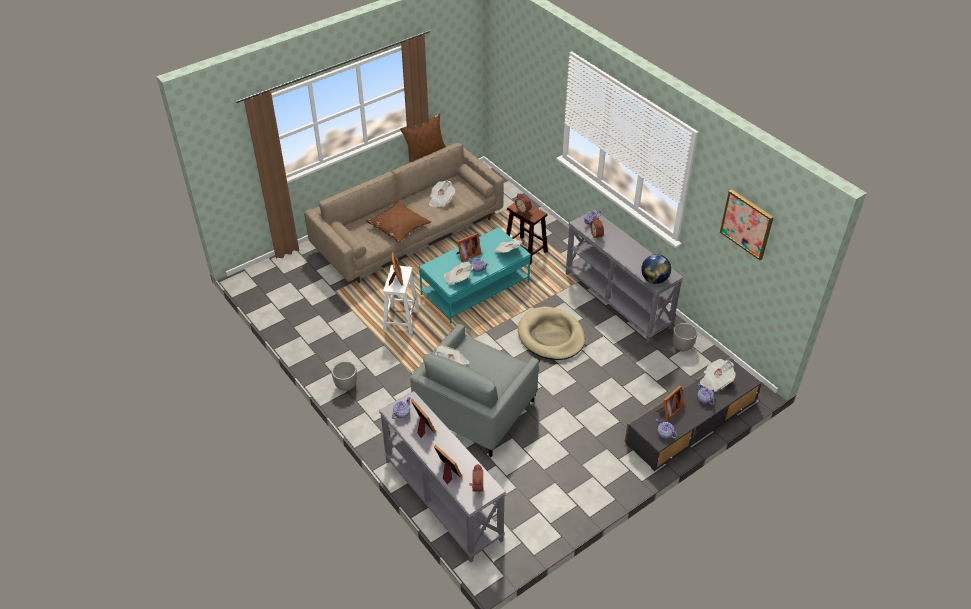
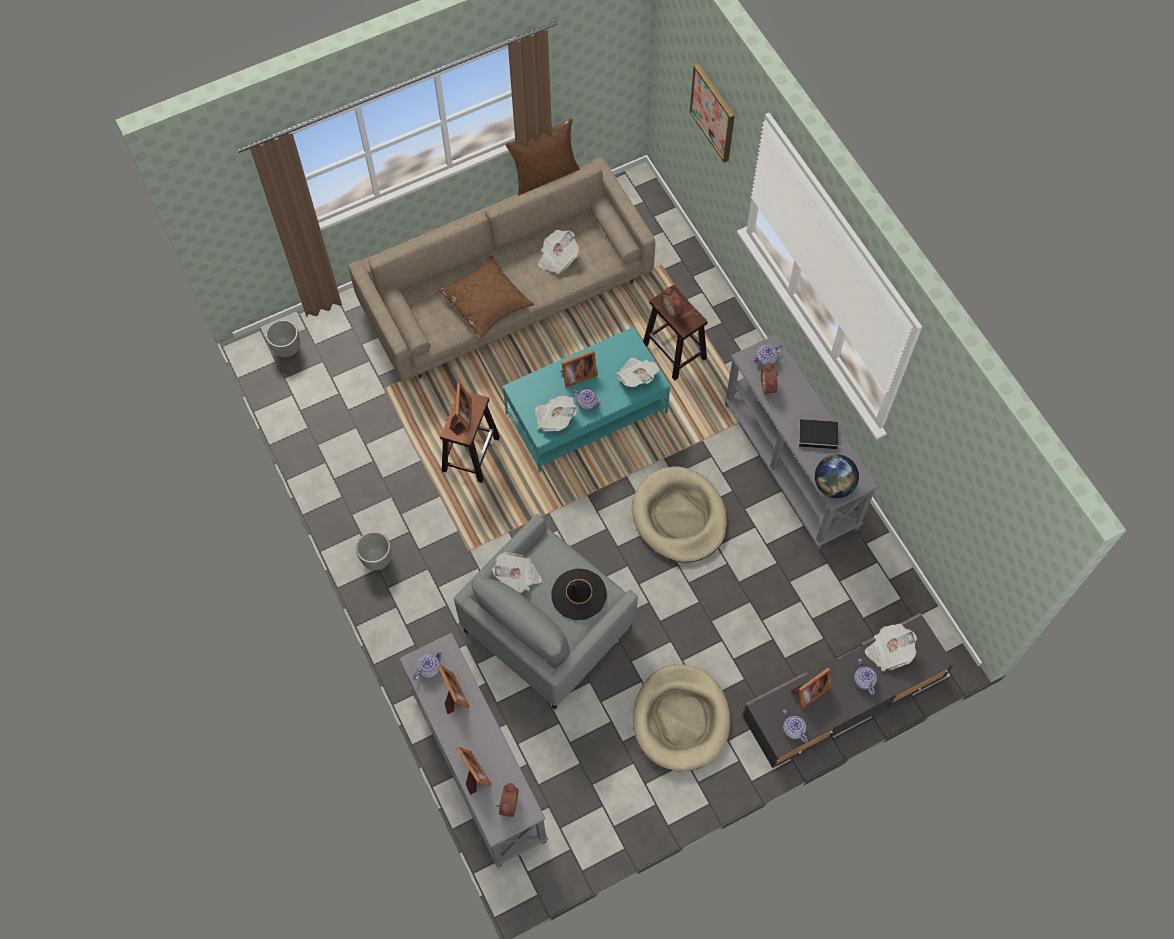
camera: 10 degrees right, 20 degrees up
(401, 319) = (471, 453): white stool -> brown stool
(497, 367) = (578, 594): none -> black hat
(582, 451) = (681, 719): none -> beige dog bed
(637, 255) = (819, 435): none -> book
(682, 347) = (864, 565): planter -> planter (287, 349)
(747, 224) = (968, 472): picture -> picture (713, 112)

